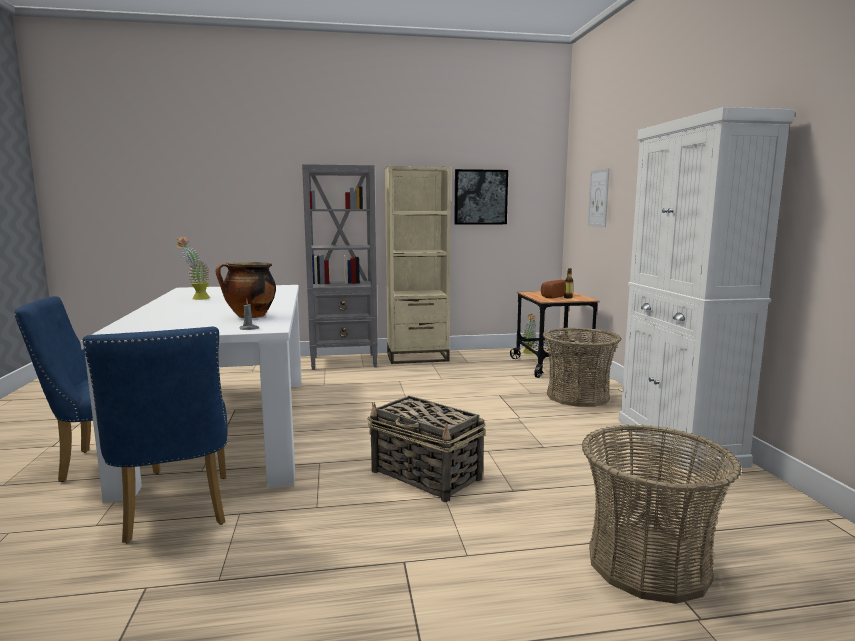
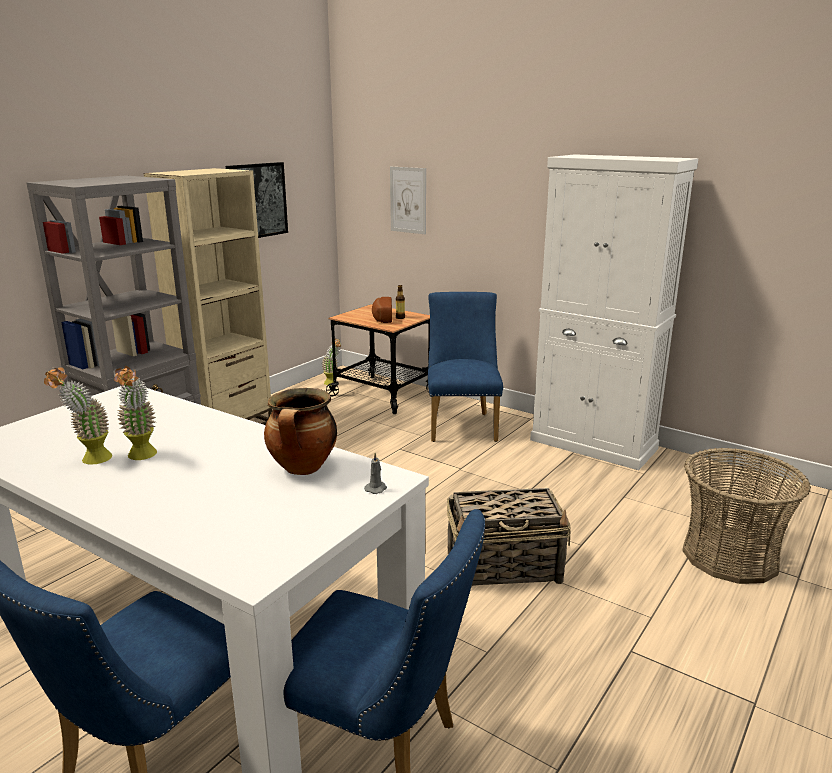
camera: 45 degrees left, 10 degrees up
(214, 301) = (142, 457): none -> potted plant
(578, 396) = (462, 424): basket -> blue chair

